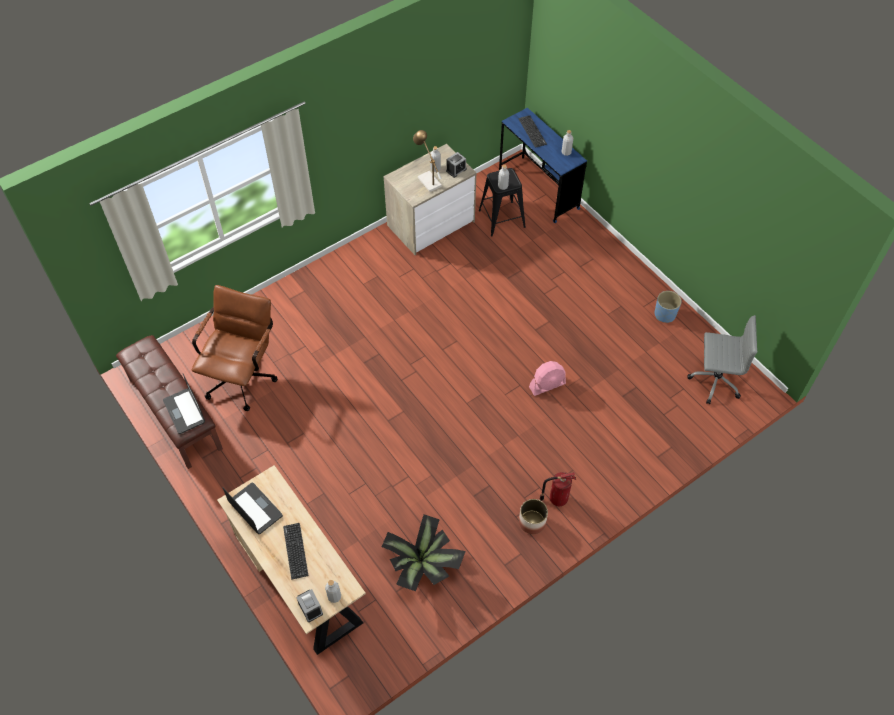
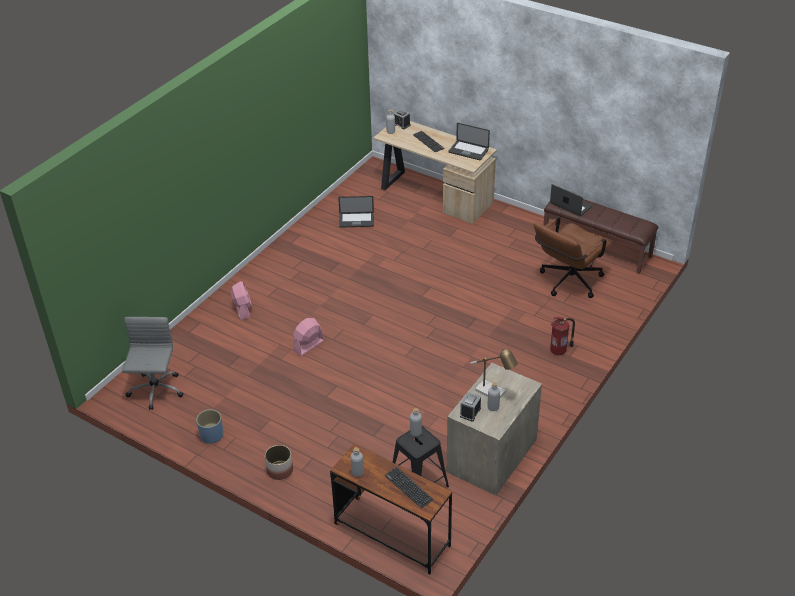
camera: 160 degrees right, 15 degrees down
(243, 375) = (567, 283): brown office chair -> brown office chair turned 45 degrees clockwise
(423, 565) = (356, 221): potted plant -> laptop
(532, 522) = (289, 260): planter -> planter (280, 470)
(538, 189) = (392, 535): blue desk -> brown desk
(557, 499) = (275, 277): fire extinguisher -> fire extinguisher (559, 350)
(605, 461) = (242, 309): none -> pink fan
(714, 380) = (155, 391): grey office chair -> grey office chair turned 105 degrees clockwise

